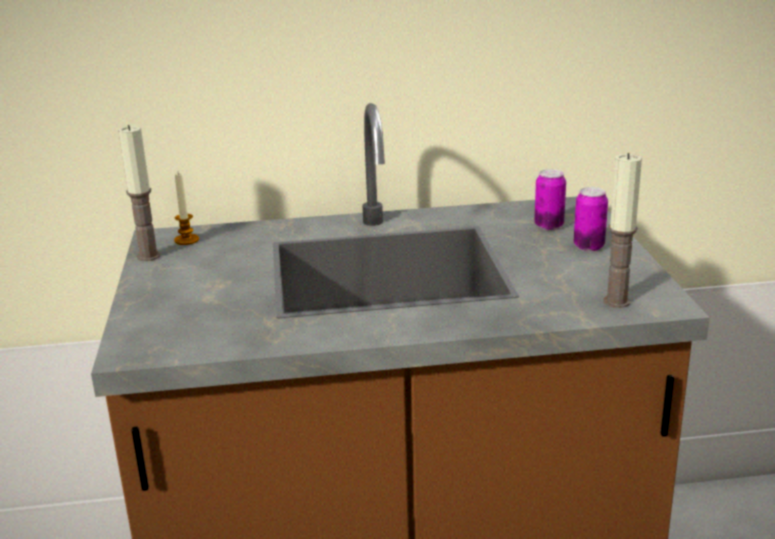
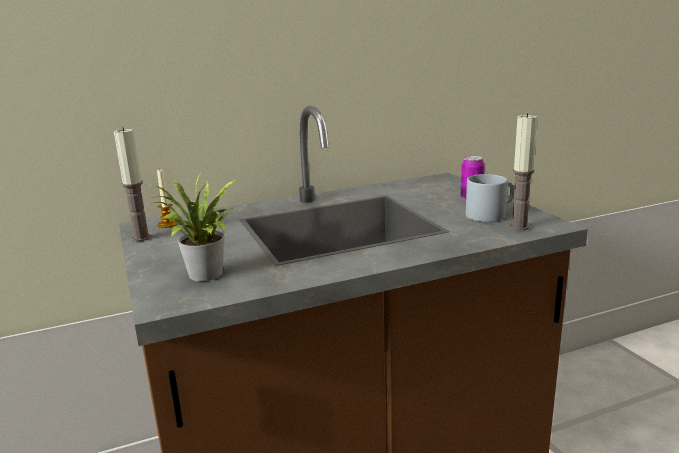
camera: 15 degrees left, 5 degrees down
(190, 322) = (204, 276): none -> potted plant
(549, 226) = (434, 190): can -> none
(594, 275) = (490, 214): none -> grey mug

